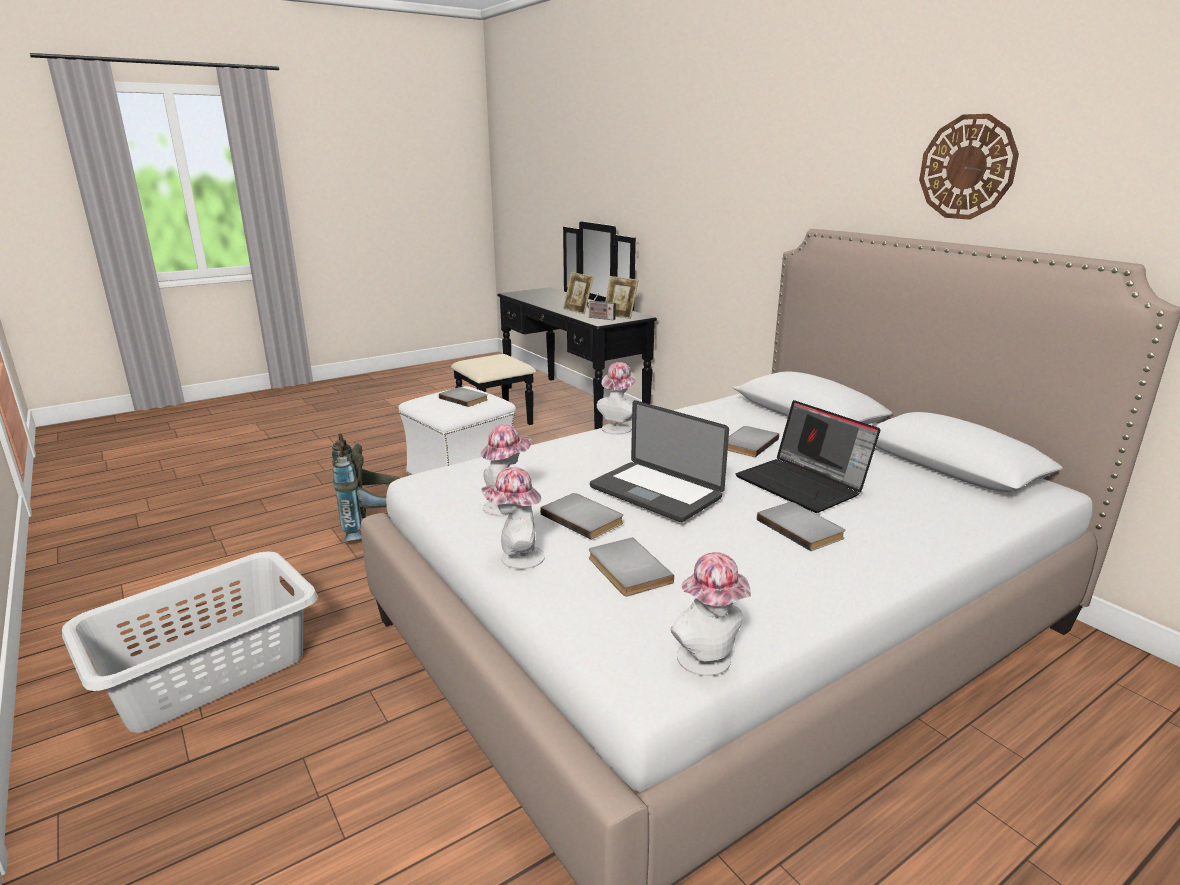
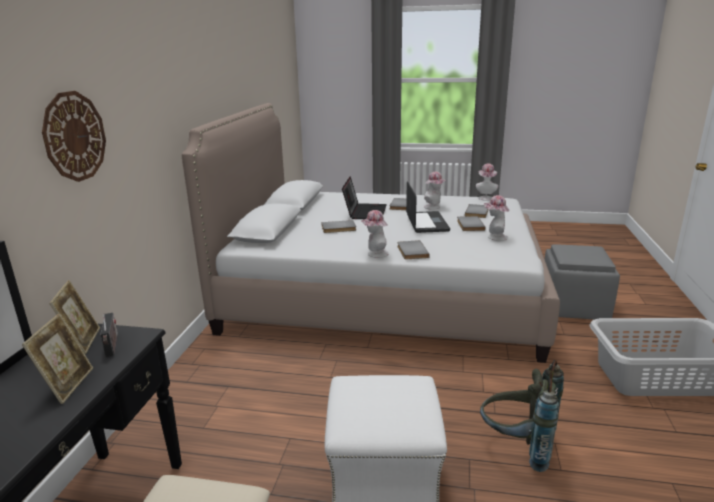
camera: 135 degrees left, 0 degrees up
(372, 790) = (573, 306): none -> grey ottoman
(465, 398) = (376, 396): grey book -> grey book (411, 251)
(516, 558) = (511, 223): hat -> hat (434, 207)
(967, 167) = (217, 73): wall clock -> wall clock (74, 136)

